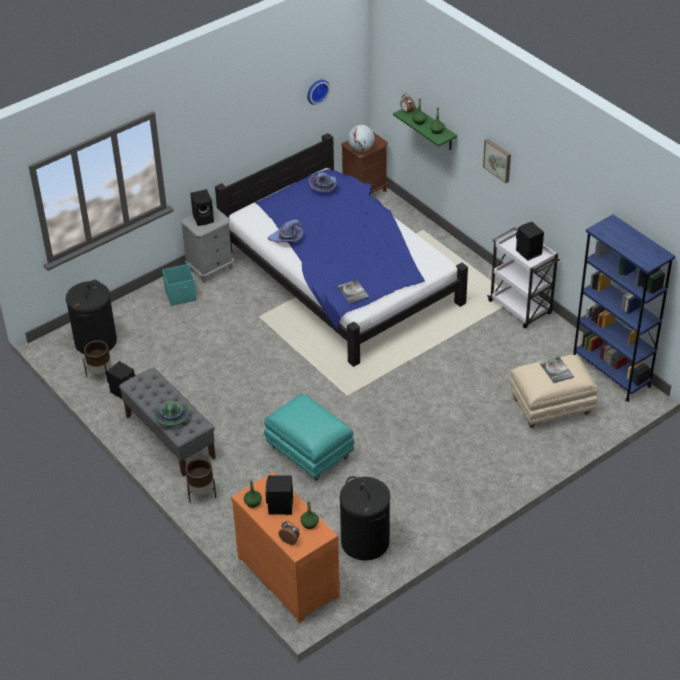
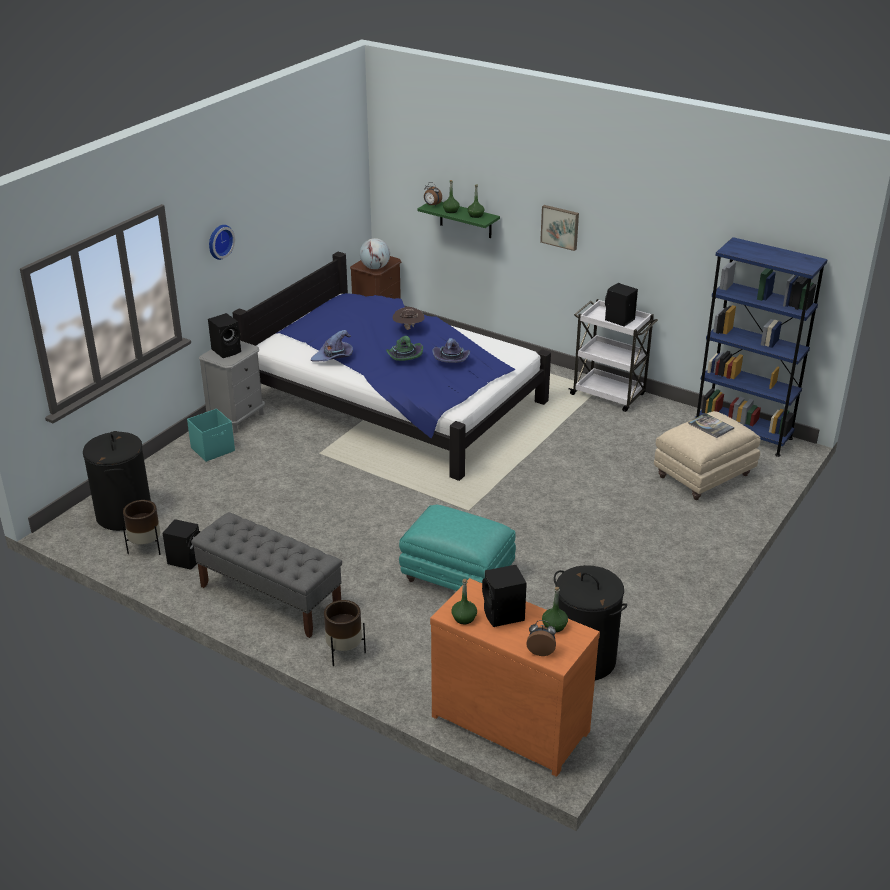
camera: 20 degrees left, 10 degrees down
(172, 418) = (282, 560): green hat -> green hat (403, 357)
(316, 91) = (324, 198): wall clock -> wall clock (219, 241)
(324, 187) = (350, 308): purple hat -> purple hat (451, 359)
(353, 292) = (441, 391): book -> none
(359, 220) = (408, 329): none -> brown hat

